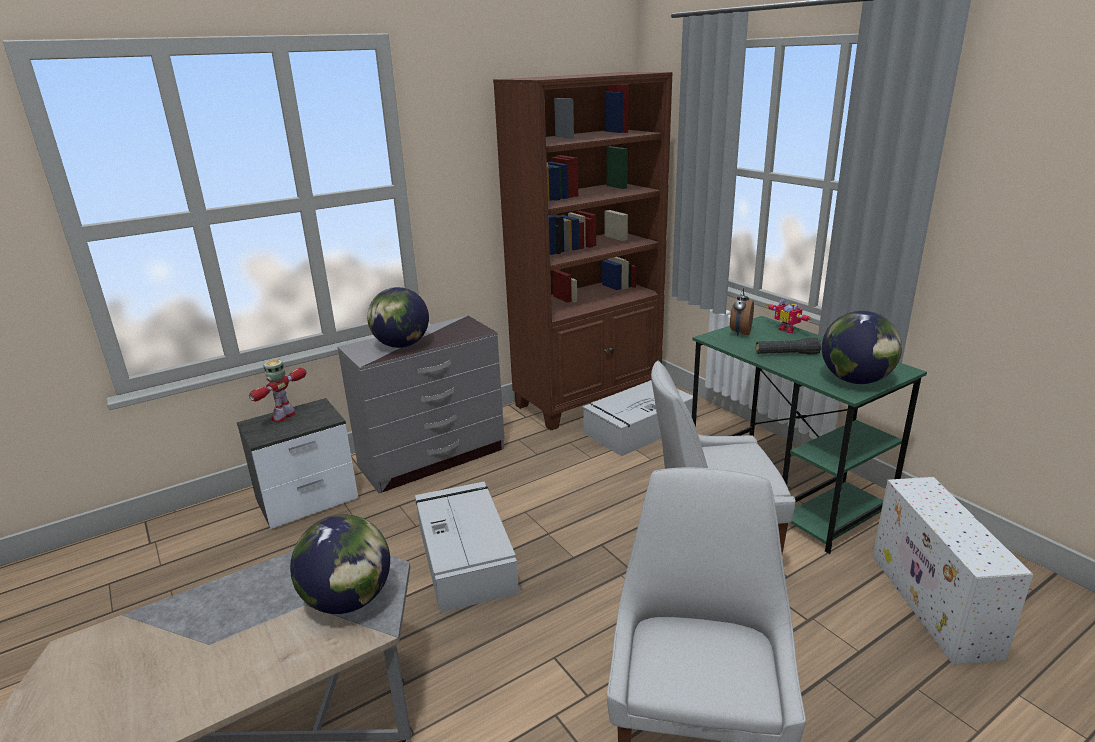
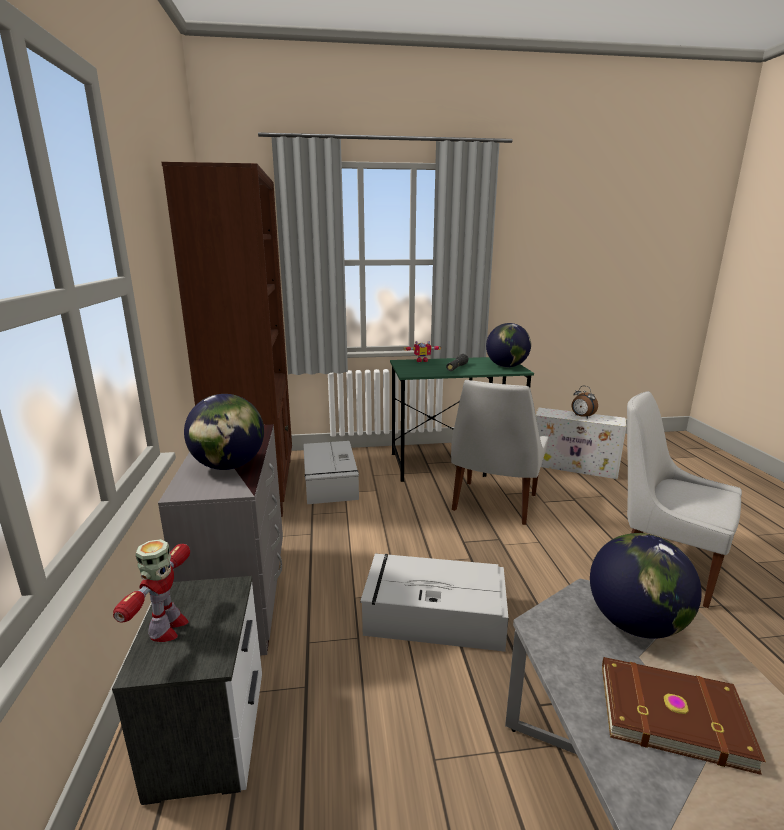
camera: 65 degrees left, 5 degrees down
(244, 623) = (670, 712): none -> brown book
(284, 416) = (167, 628): toy robot -> toy robot turned 135 degrees counterclockwise
(740, 333) = (411, 368): alarm clock -> alarm clock (582, 417)

